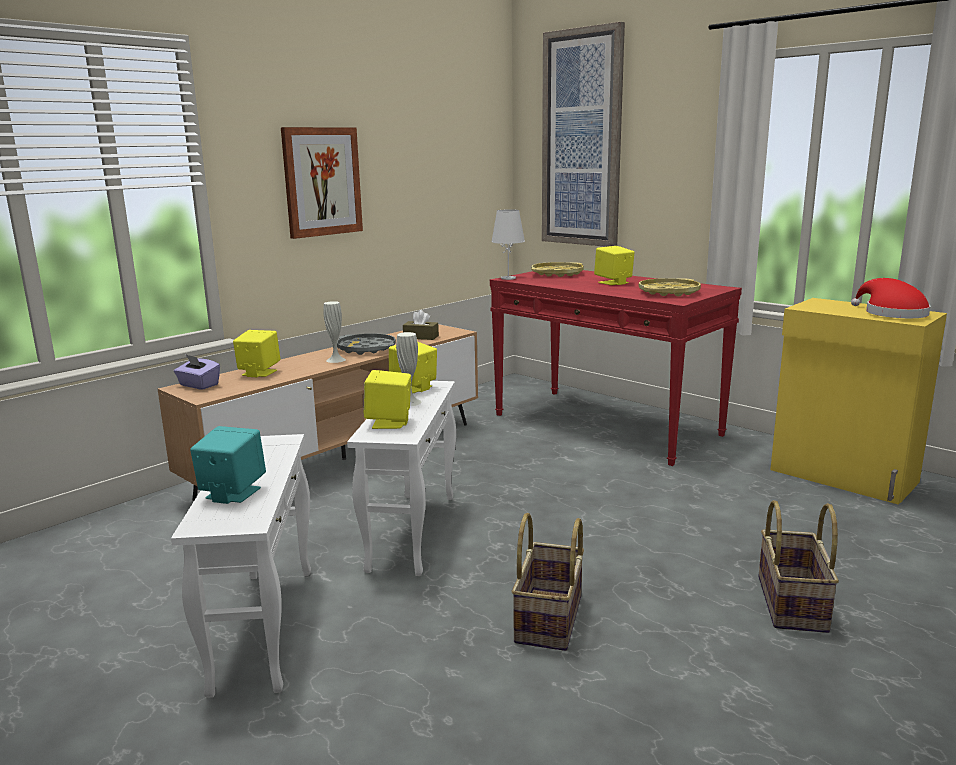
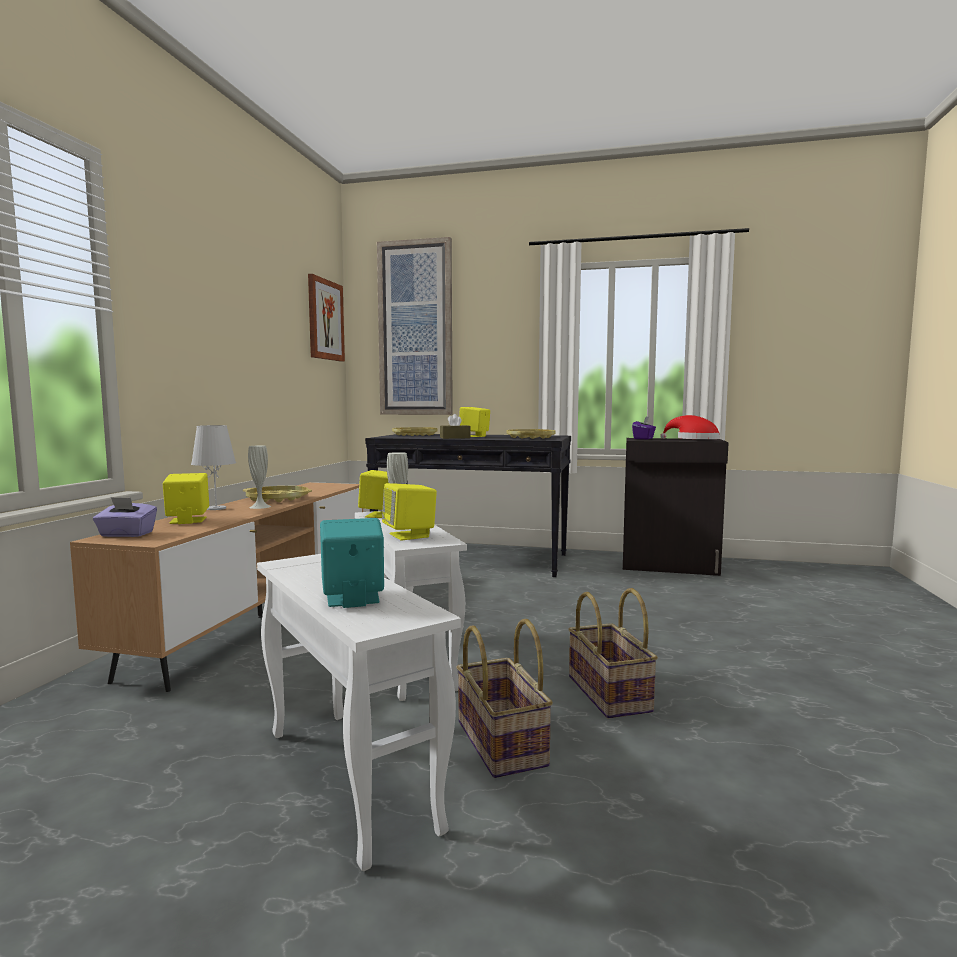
camera: 30 degrees left, 10 degrees down
(322, 182) = (214, 335): picture -> picture (325, 320)
(366, 349) = (277, 499): grey tray -> yellow tray
(421, 337) = (317, 489): brown tissue box -> brown tissue box (455, 438)
(508, 278) = (380, 437): white table lamp -> white table lamp (216, 508)
(606, 424) = (473, 559): red console table -> black console table
(793, 604) = (748, 641): basket -> basket (503, 743)
(824, 304) = (644, 438): none -> purple tissue box
(843, 477) = (670, 566): yellow cabinet -> black cabinet

